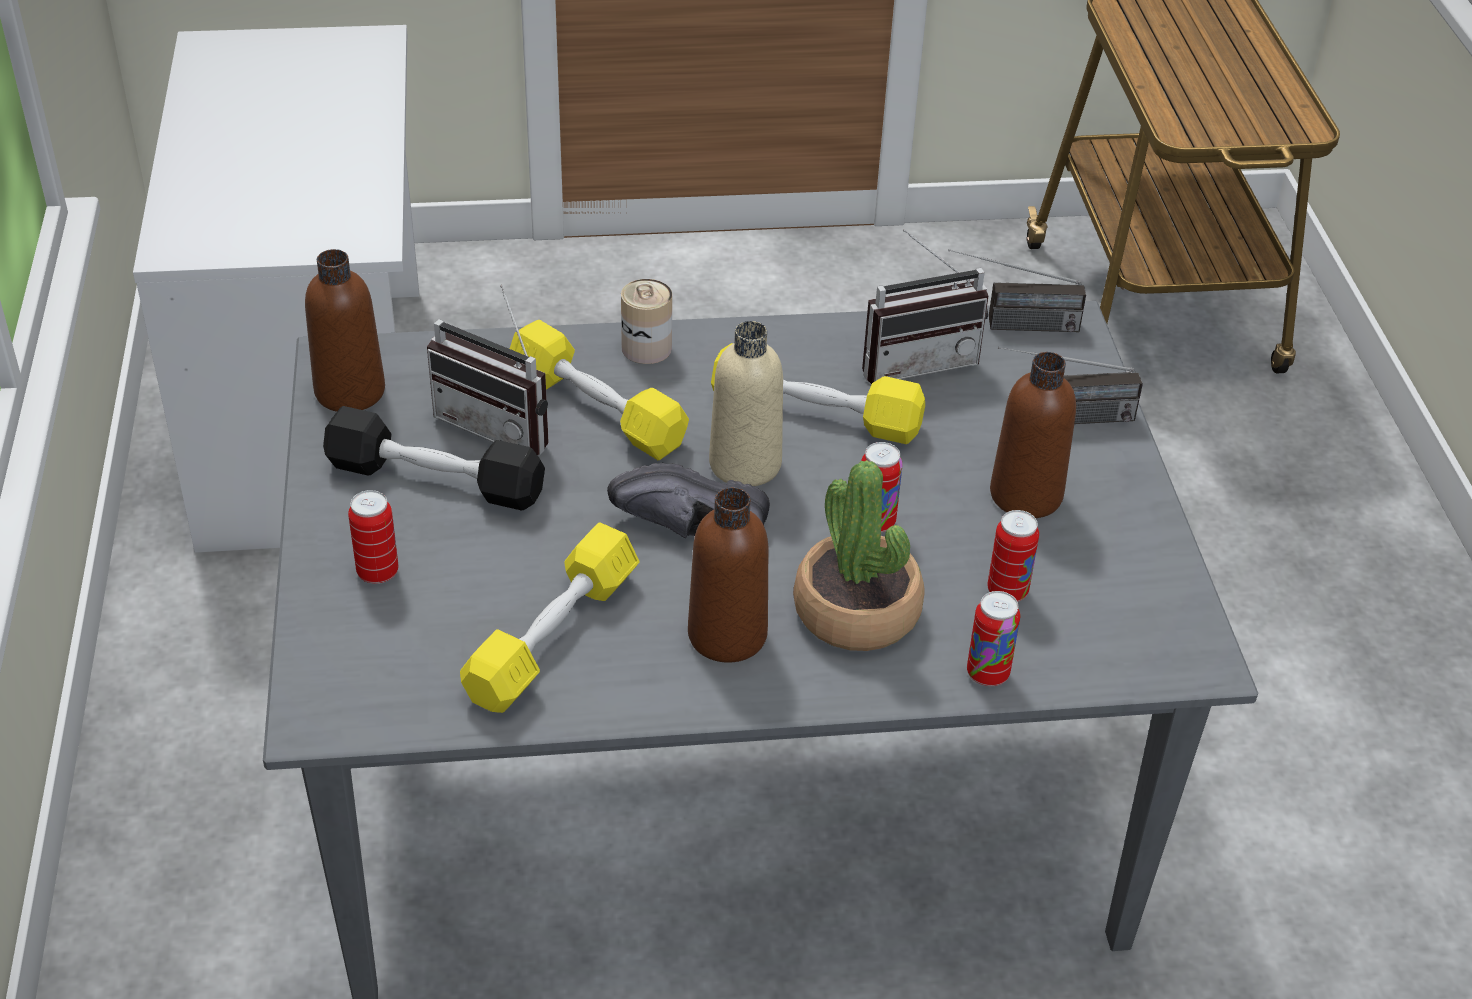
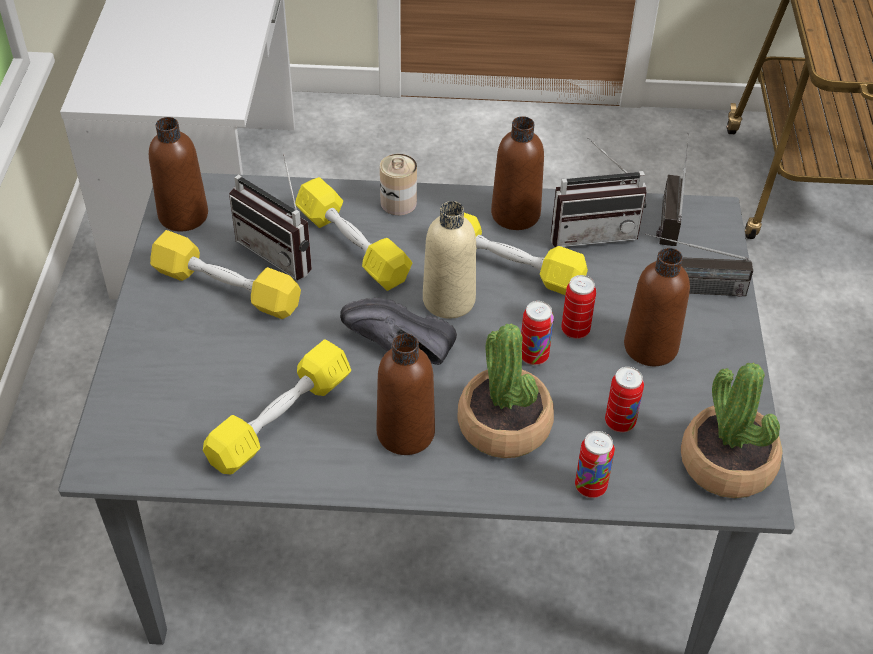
camera: 10 degrees right, 5 degrees up
(378, 572) = (170, 355): can -> can (575, 330)
(435, 479) = (226, 288): black dumbbell -> yellow dumbbell
(809, 348) = (515, 214): none -> brown bottle
(1009, 325) = (668, 210): radio -> radio turned 90 degrees clockwise
(1157, 626) = (727, 463): none -> potted plant

